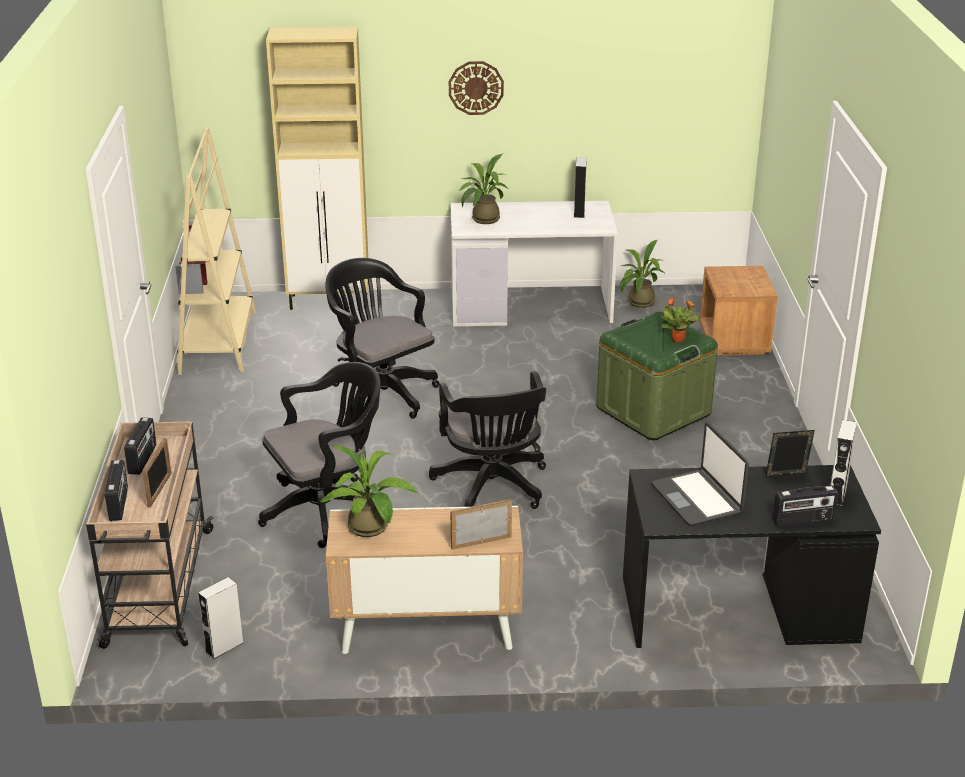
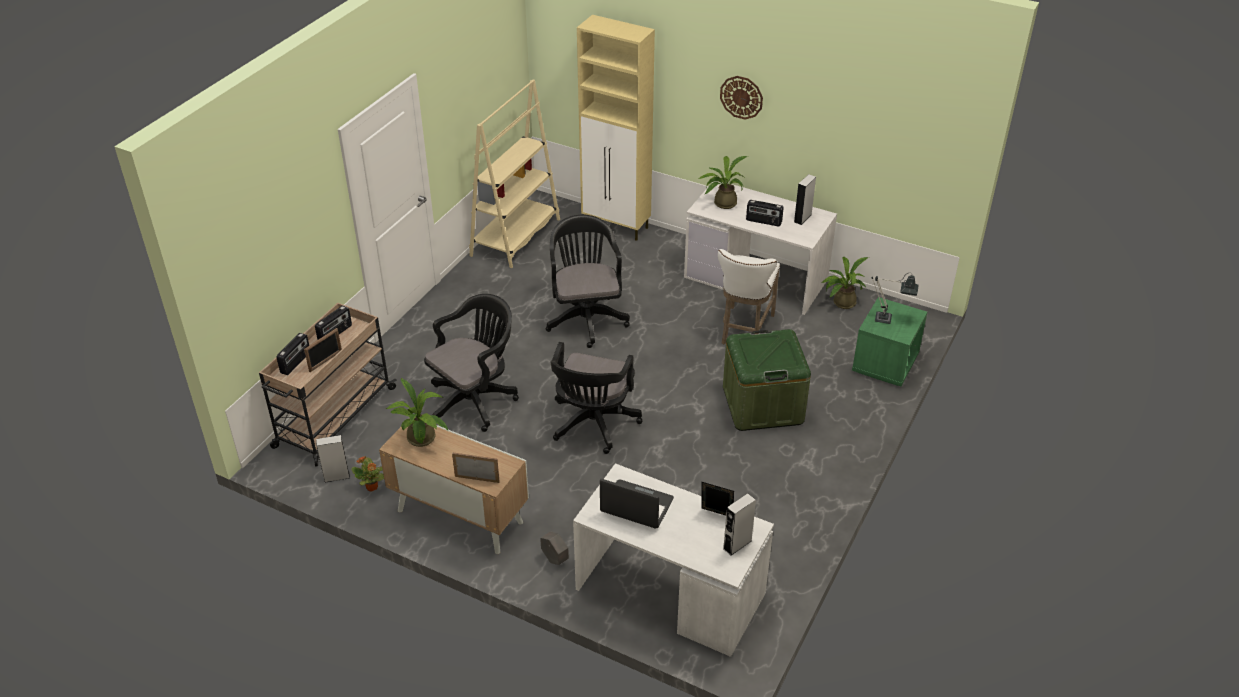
camera: 30 degrees right, 10 degrees up
(327, 509) = (475, 399): black office chair -> black office chair turned 45 degrees counterclockwise
(567, 354) = (744, 331): none -> white stool
(582, 628) = (555, 559): none -> grey planter
(678, 339) = (780, 360): potted plant -> potted plant (372, 487)
(697, 498) = (636, 506): laptop -> laptop turned 105 degrees clockwise
(734, 281) = (888, 319): none -> table lamp
(734, 341) = (885, 365): brown nightstand -> green nightstand
(737, 610) = (668, 592): black desk -> white desk
(803, 521) = (690, 556): radio -> radio (763, 222)

